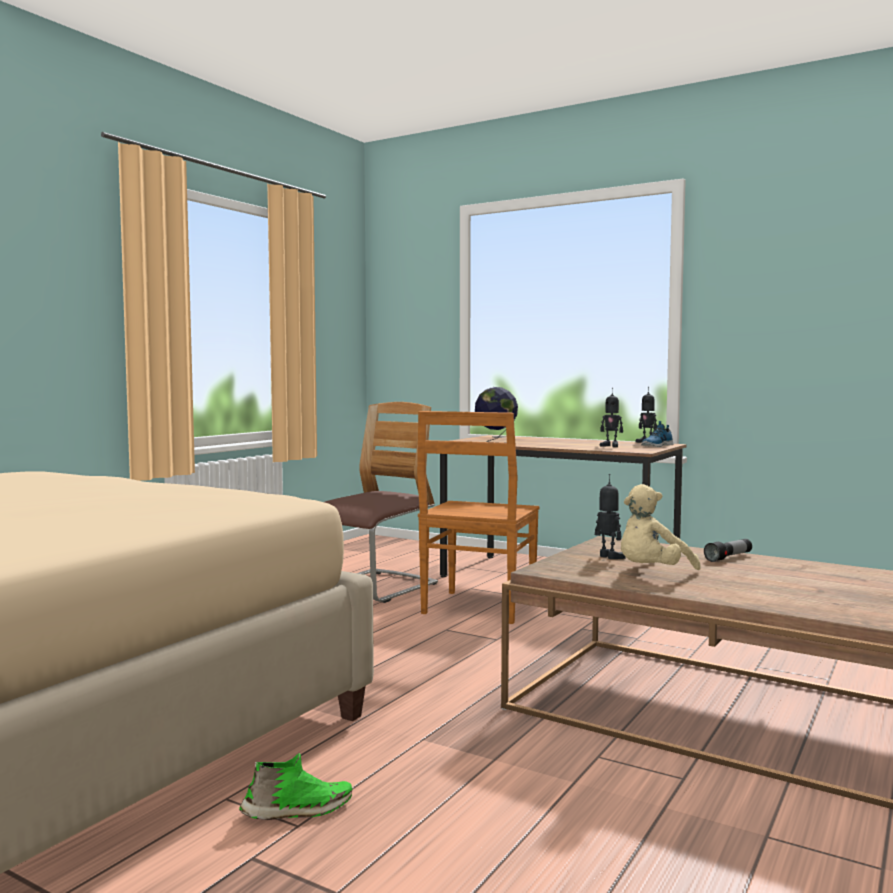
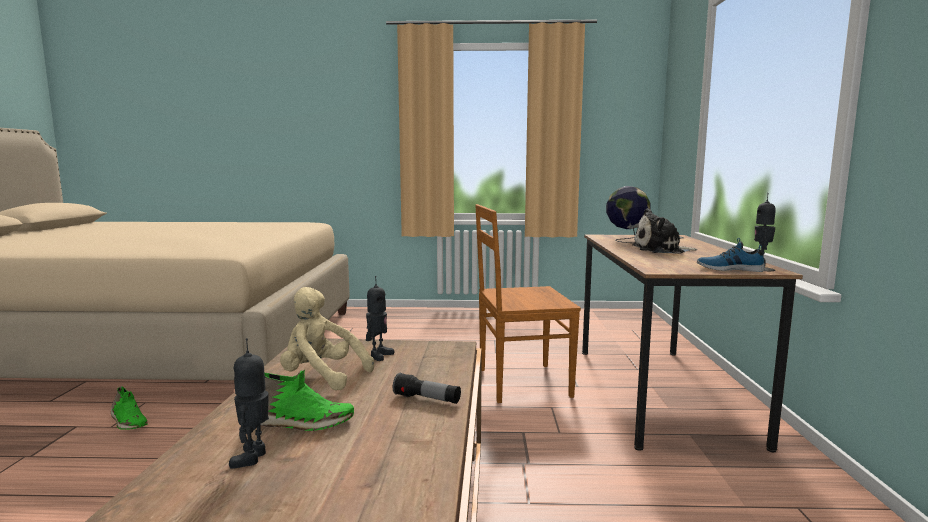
camera: 60 degrees right, 5 degrees up
(374, 588) = (518, 343): chair -> none
(559, 443) = (661, 250): none -> plush toy
(611, 446) = (681, 260): toy robot -> toy robot (253, 457)
(758, 584) = (300, 423): none -> green shoe

